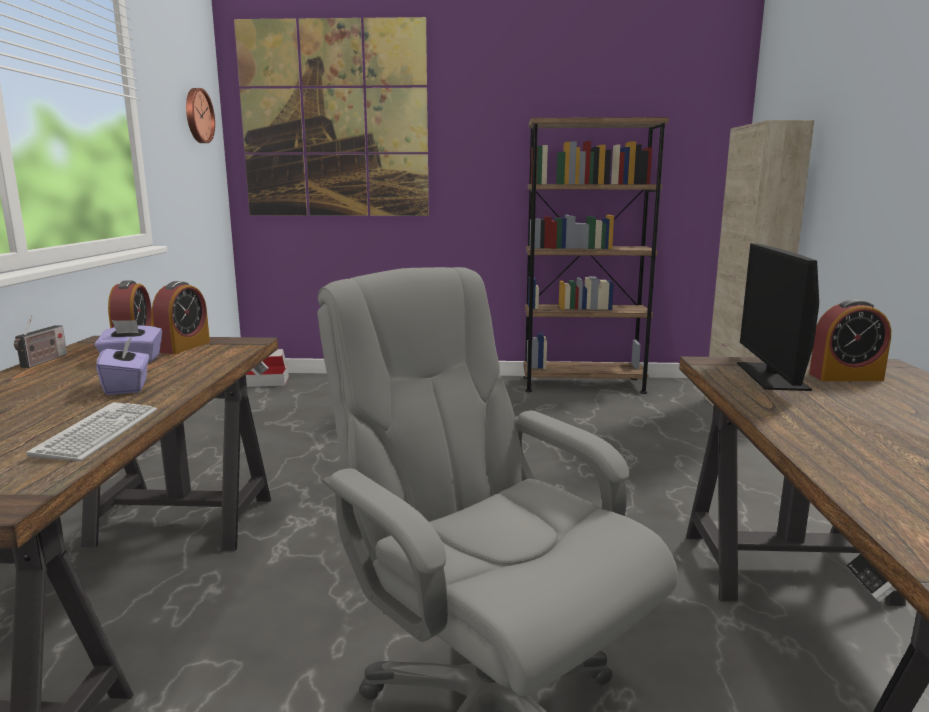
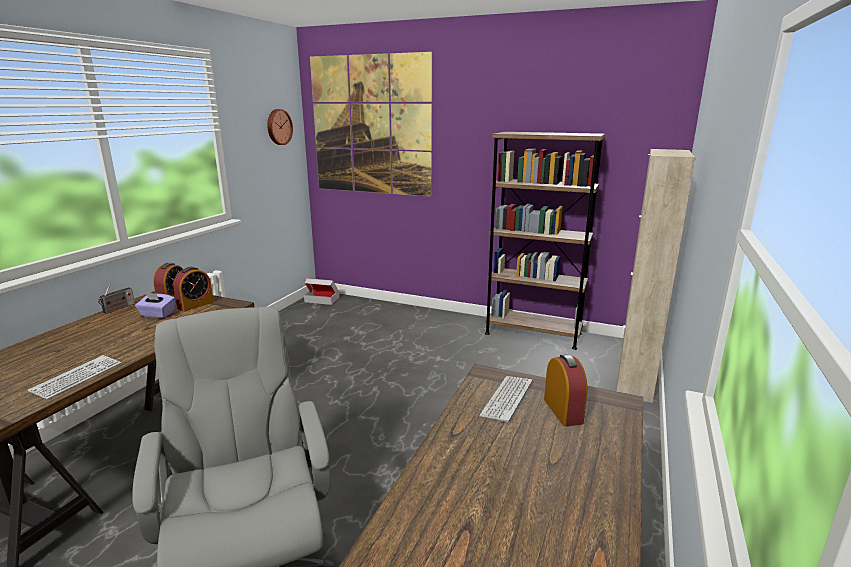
camera: 20 degrees right, 5 degrees up
(127, 387) = (130, 340): purple tissue box -> none
(771, 376) = (507, 399): monitor -> keyboard
(845, 377) = (562, 411): alarm clock -> alarm clock turned 120 degrees counterclockwise

